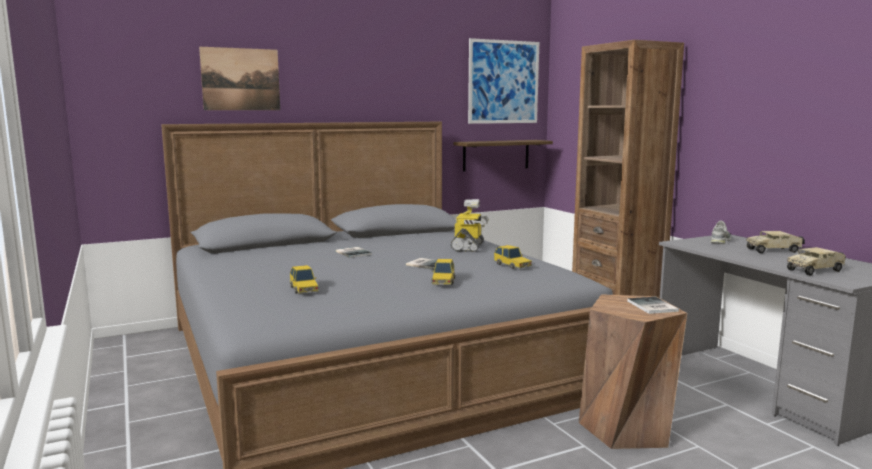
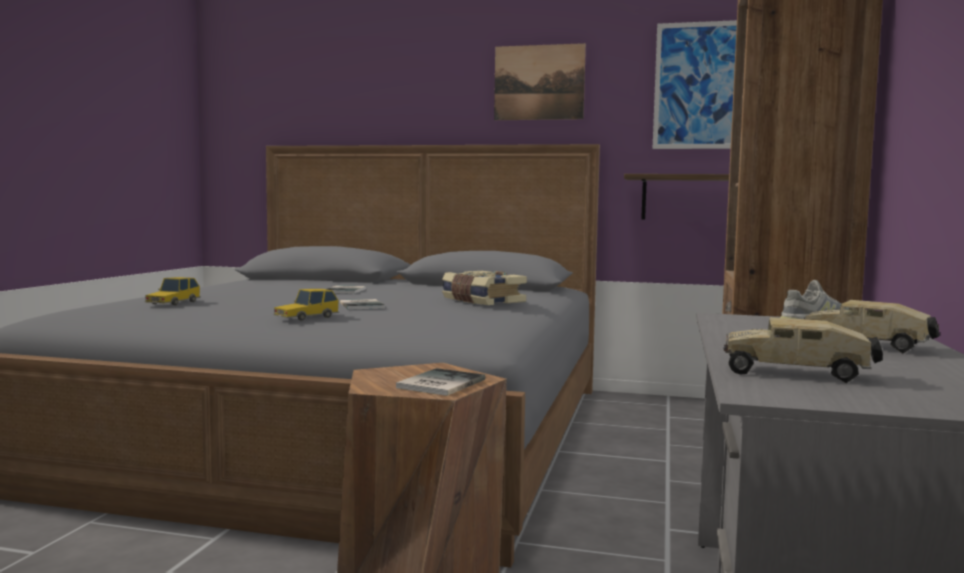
camera: 40 degrees right, 5 degrees down
(241, 79) = (352, 96): picture -> picture (539, 82)
(468, 247) = (482, 301): toy robot -> book
(512, 265) = (446, 319): toy car -> none

